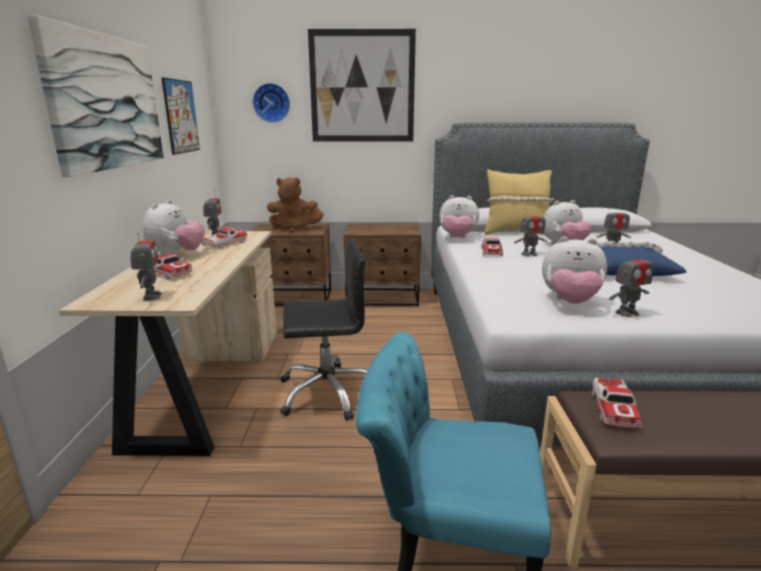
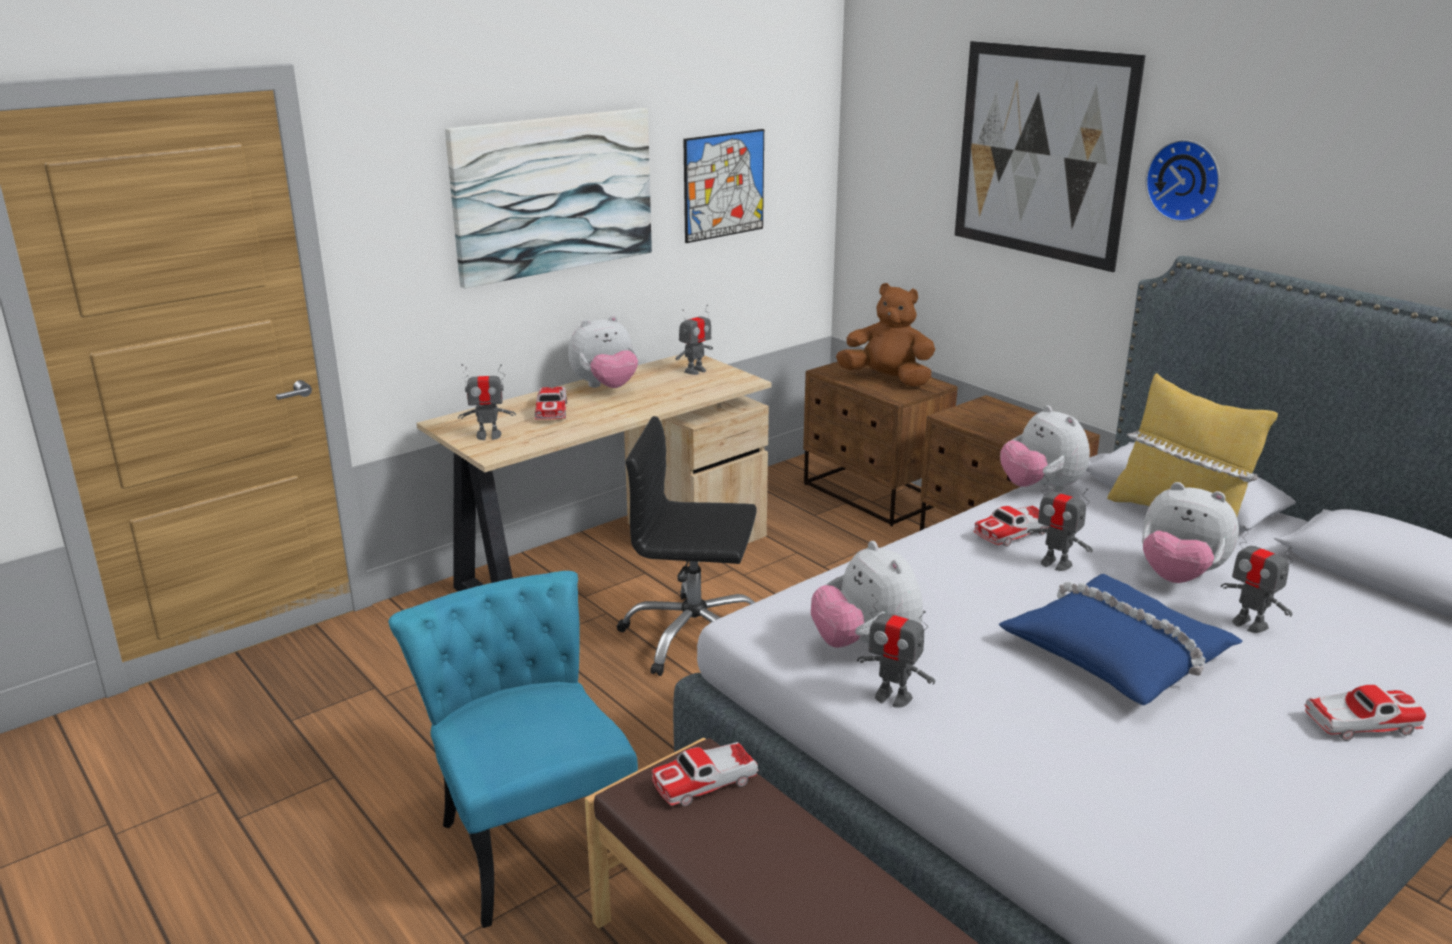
camera: 50 degrees right, 5 degrees up
(151, 296) = (488, 436): toy robot -> toy robot turned 45 degrees clockwise
(225, 244) = (678, 388): toy car -> toy car (1360, 723)
(272, 103) = (908, 159): wall clock -> wall clock (1185, 180)
(294, 229) = (887, 379): brown plush toy -> brown plush toy turned 150 degrees clockwise
(327, 392) = (693, 636): black office chair -> black office chair turned 150 degrees clockwise

